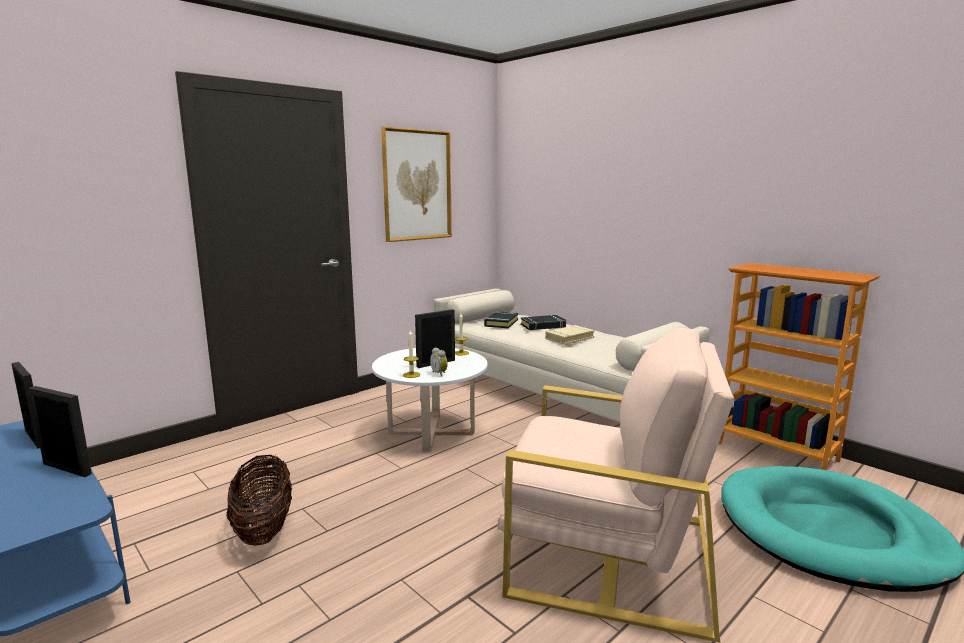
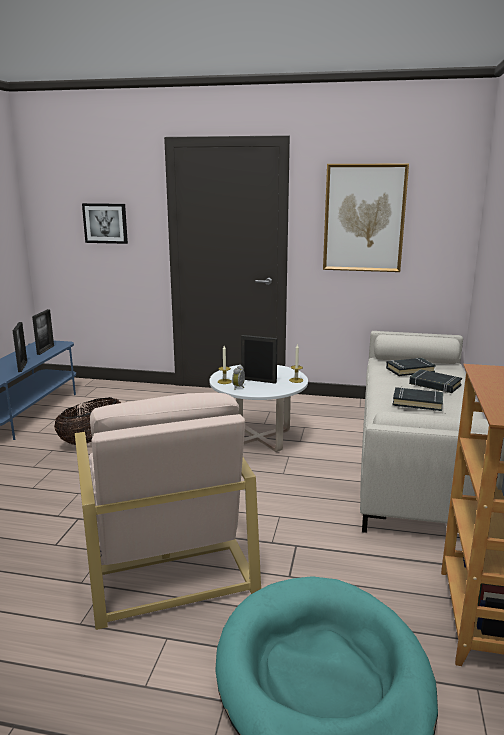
camera: 55 degrees right, 5 degrees up
(72, 201) = (105, 223): none -> picture
(569, 338) = (417, 402): beige book -> black book

